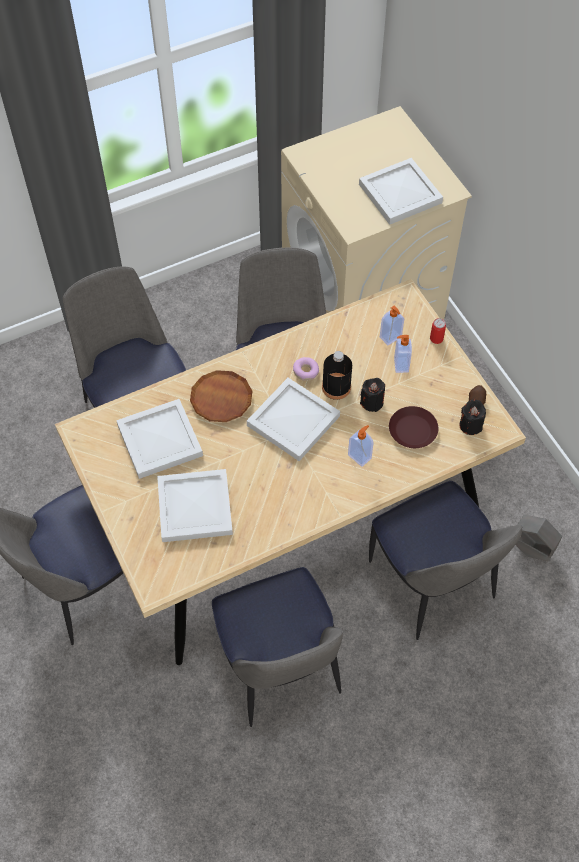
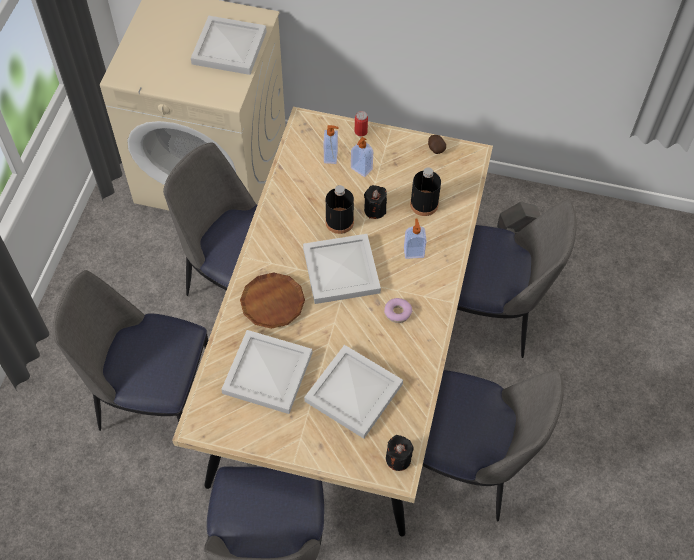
camera: 50 degrees left, 0 degrees up
(306, 371) = (305, 230): donut -> donut (397, 313)
(413, 431) = (424, 204): brown plate -> black bottle
(470, 425) = (452, 168): black candle -> black candle (398, 459)

